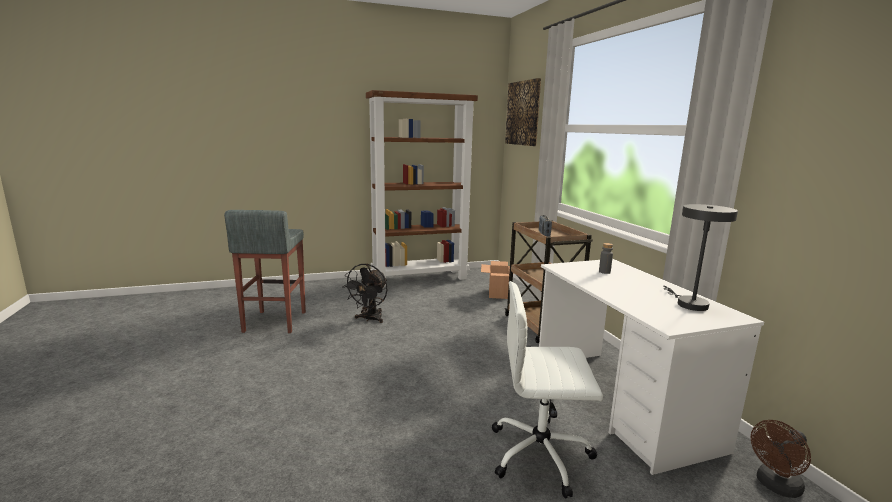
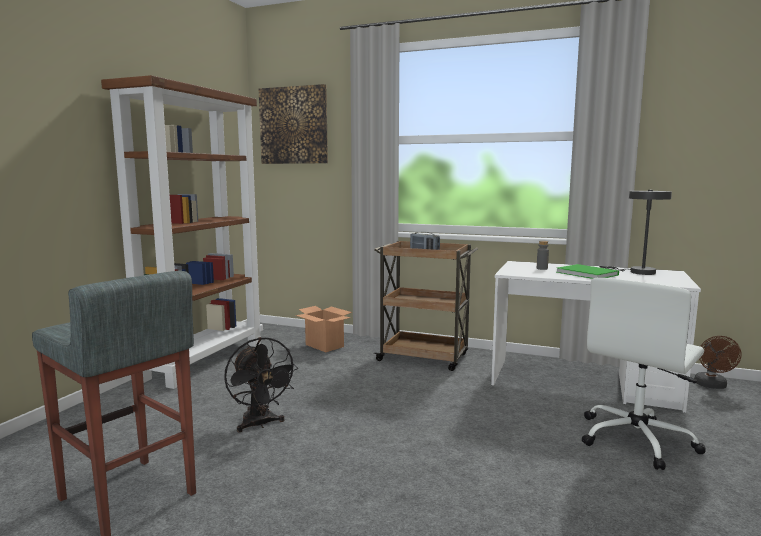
camera: 50 degrees left, 5 degrees down
(625, 287) = (586, 273): none -> green book

